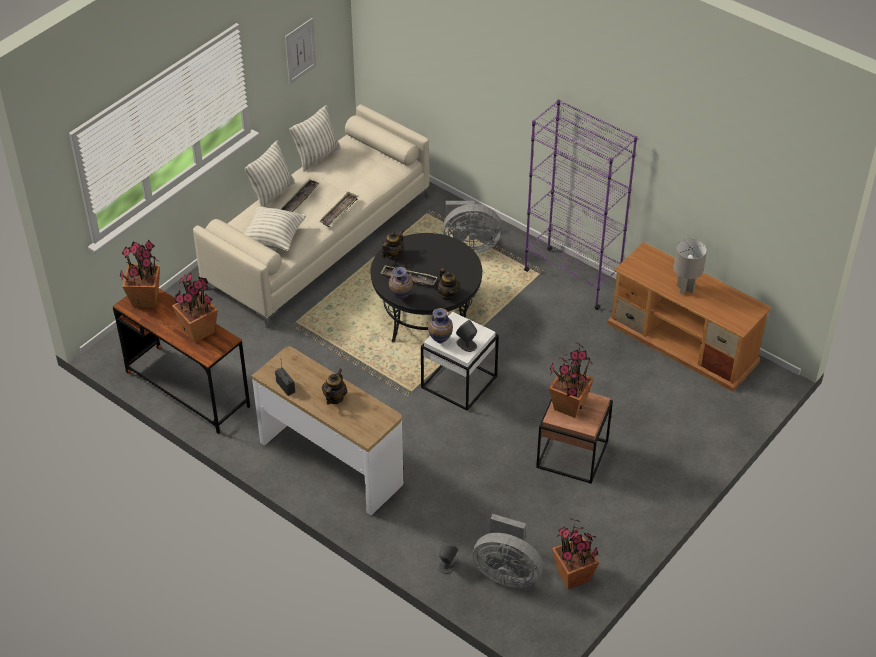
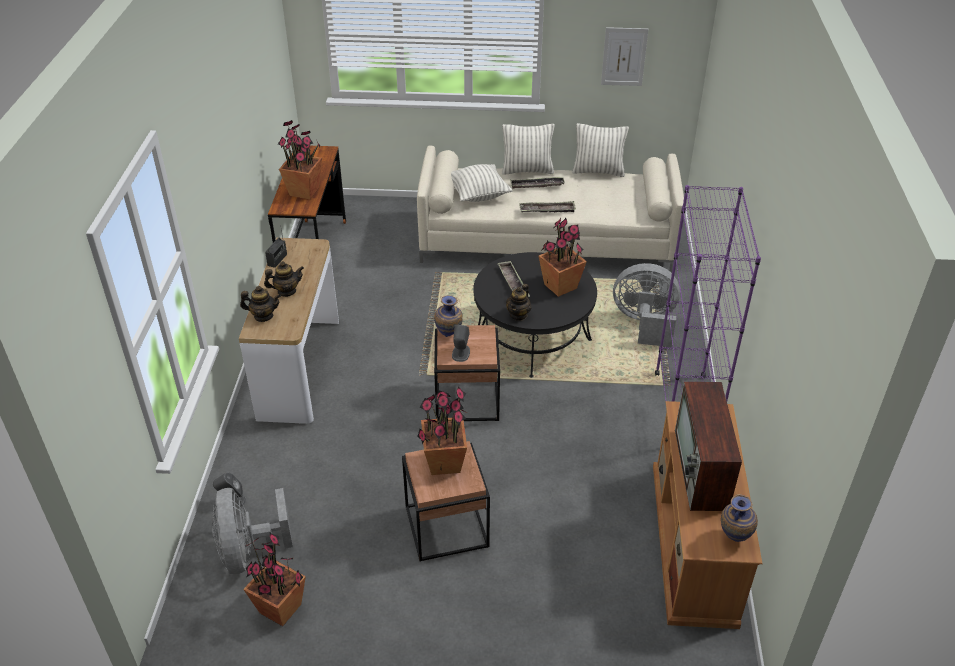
camera: 55 degrees right, 5 degrees down
(145, 299) = (316, 154): potted plant -> potted plant (560, 286)
(393, 255) = (531, 261): teapot -> teapot (263, 316)
(400, 298) = (484, 290): vase -> vase (733, 538)
(459, 383) = (466, 400): white side table -> brown side table
(469, 245) = (644, 323): grey fan -> grey fan turned 135 degrees clockwise
(685, 289) = (701, 470): grey table lamp -> television

